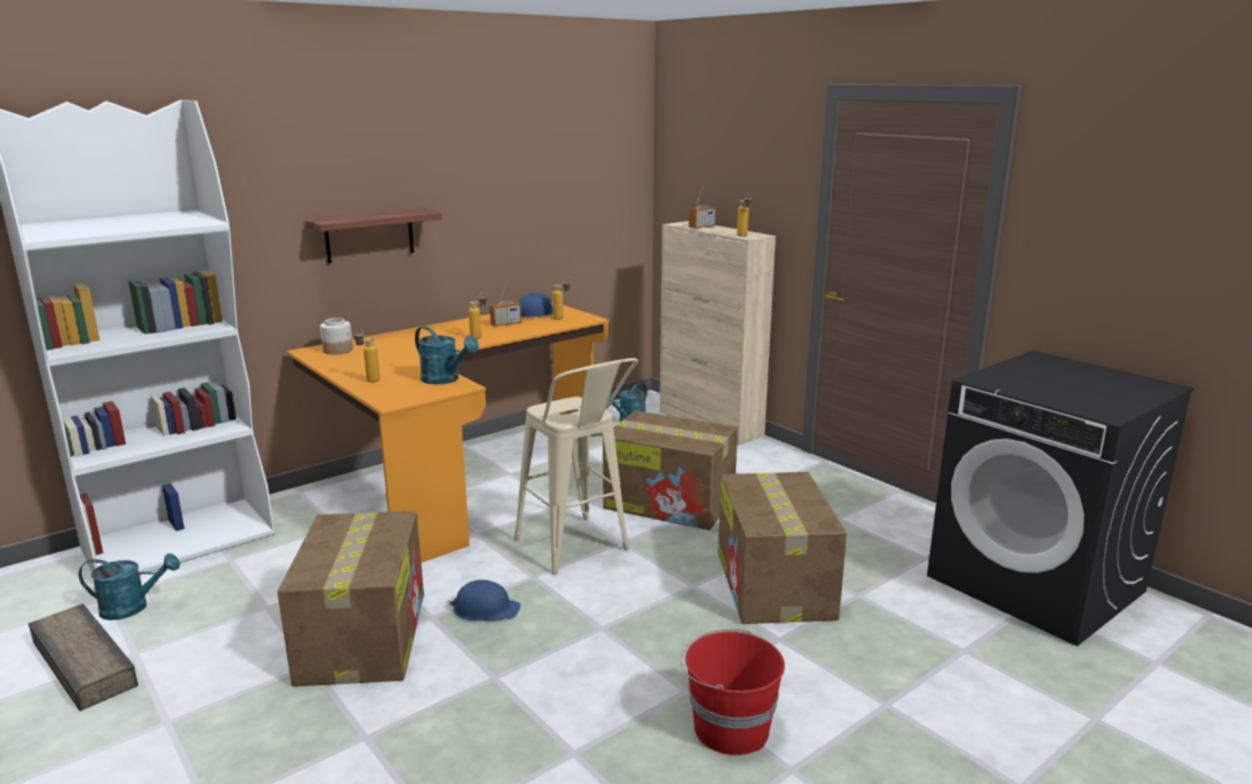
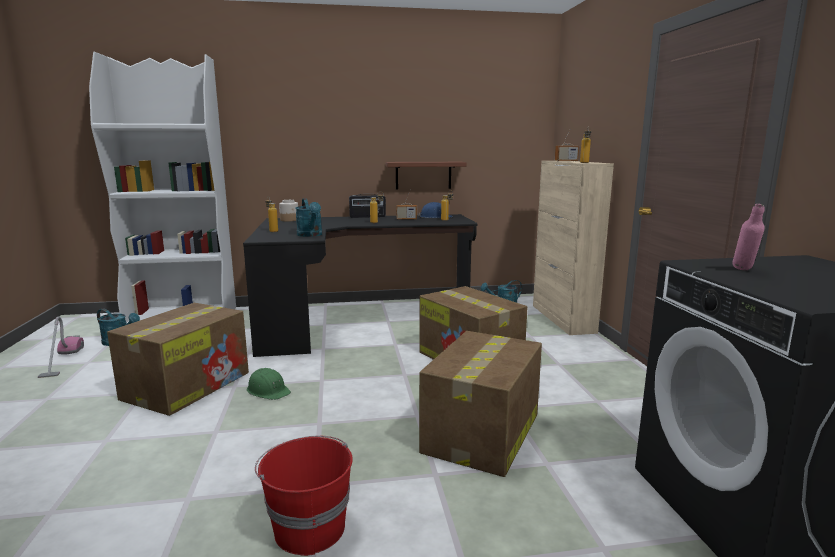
camera: 30 degrees right, 5 degrees down
(81, 664) = (62, 361): crate -> vacuum cleaner
(369, 236) = (326, 152): shelf -> shelf (423, 175)
(441, 326) = (367, 217): none -> radio
(457, 478) = (355, 317): orange desk -> black desk
(485, 609) = (268, 390): blue hard hat -> green hard hat
(577, 550) = (369, 372): beige stool -> none
(1025, 383) = (744, 271): none -> pink bottle

